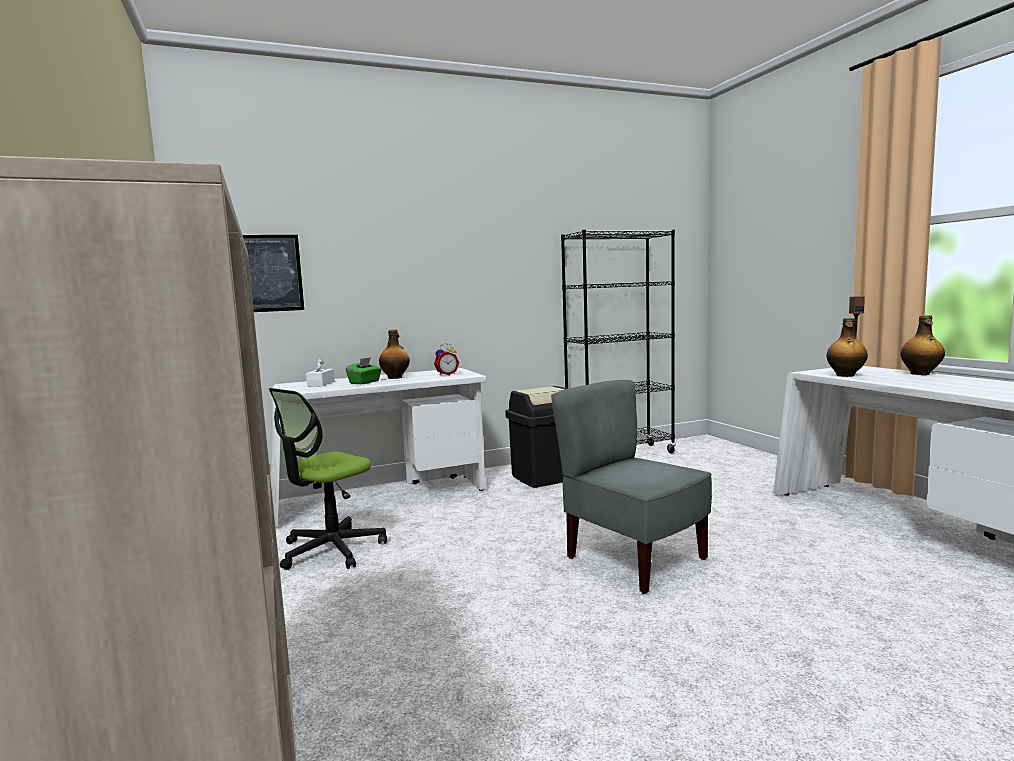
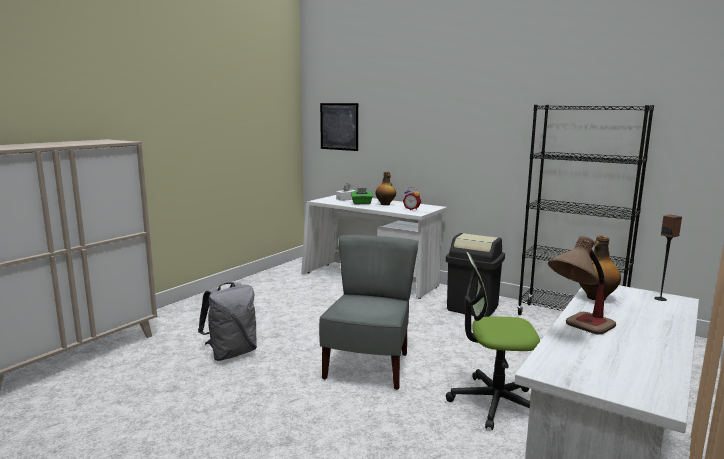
camera: 55 degrees right, 5 degrees up
(331, 550) = (294, 292): office chair -> office chair (494, 402)
(486, 648) = (231, 353): none -> grey backpack
(920, 374) = (671, 325): bottle -> none
(936, 386) = (579, 331): none -> table lamp

